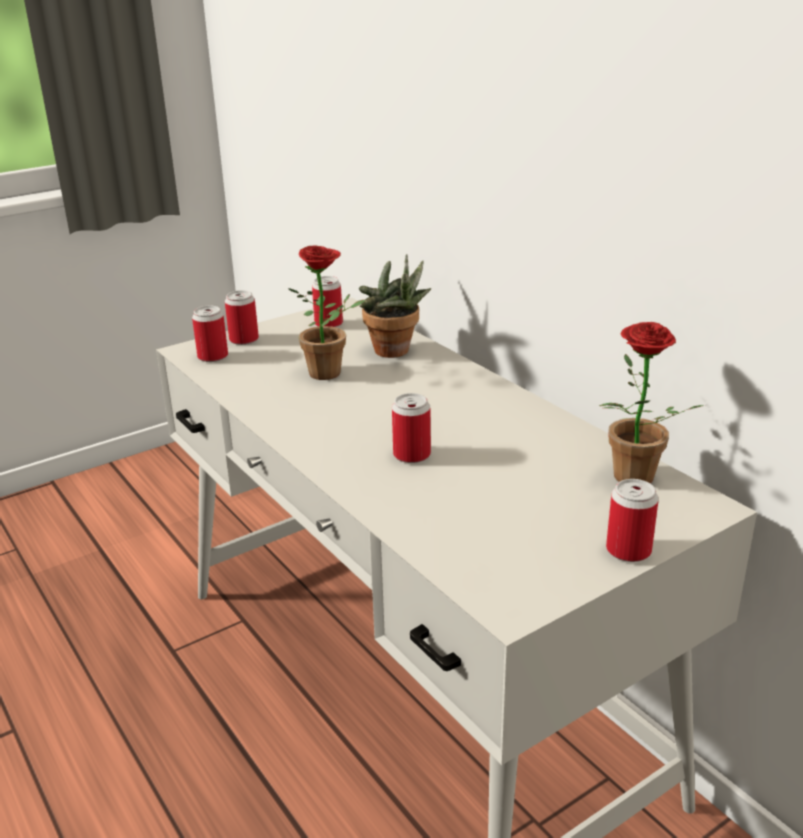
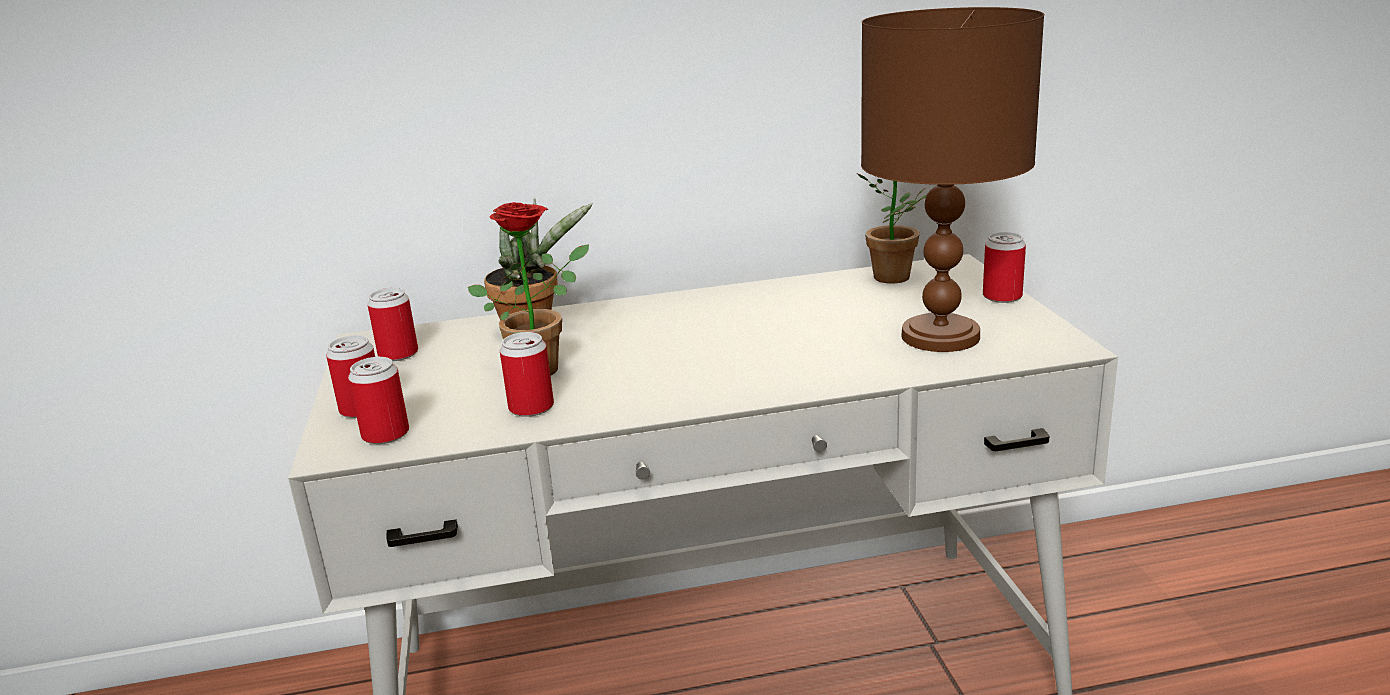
camera: 65 degrees left, 5 degrees down
(411, 455) = (781, 350): can -> can (531, 408)
(493, 527) = (940, 335): none -> brown table lamp

